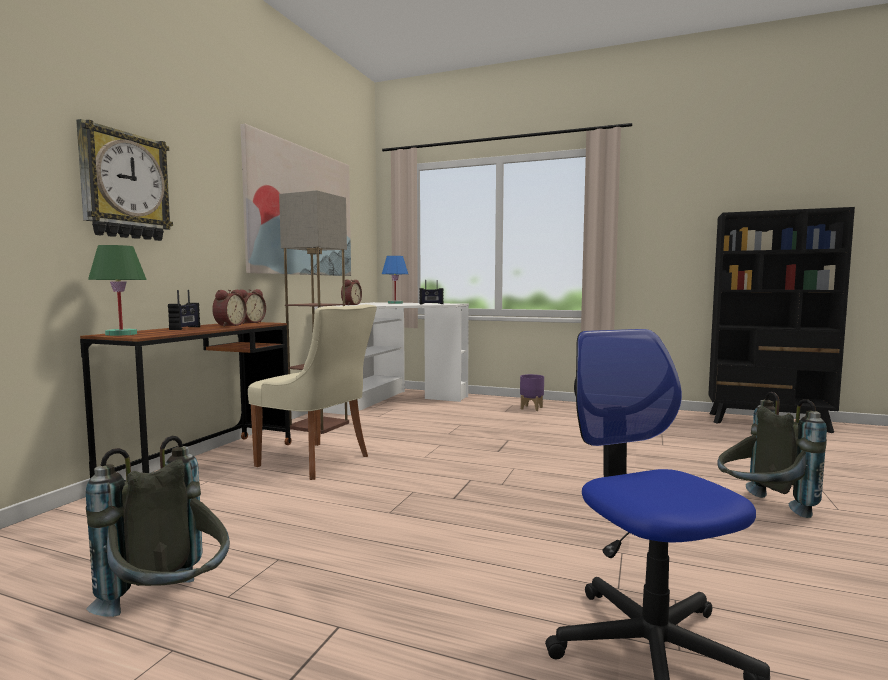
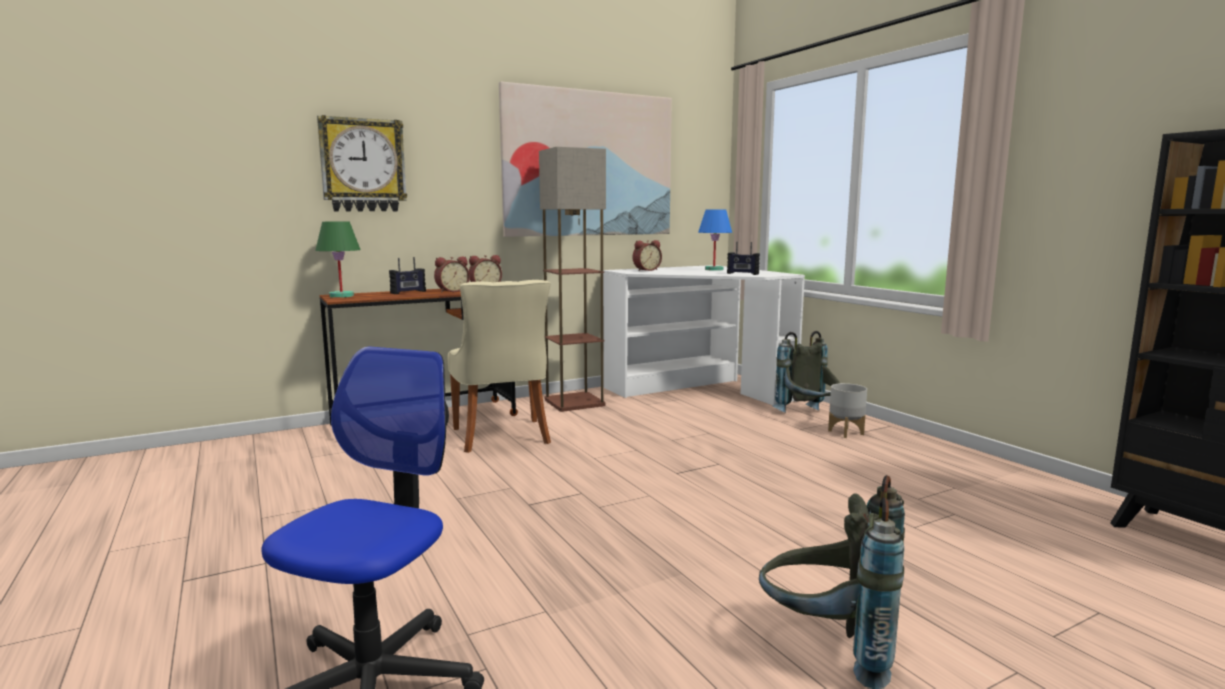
camera: 40 degrees right, 5 degrees up
(170, 609) = (228, 513): grey backpack -> grey backpack (808, 416)
(531, 408) = (845, 433): purple planter -> grey planter

